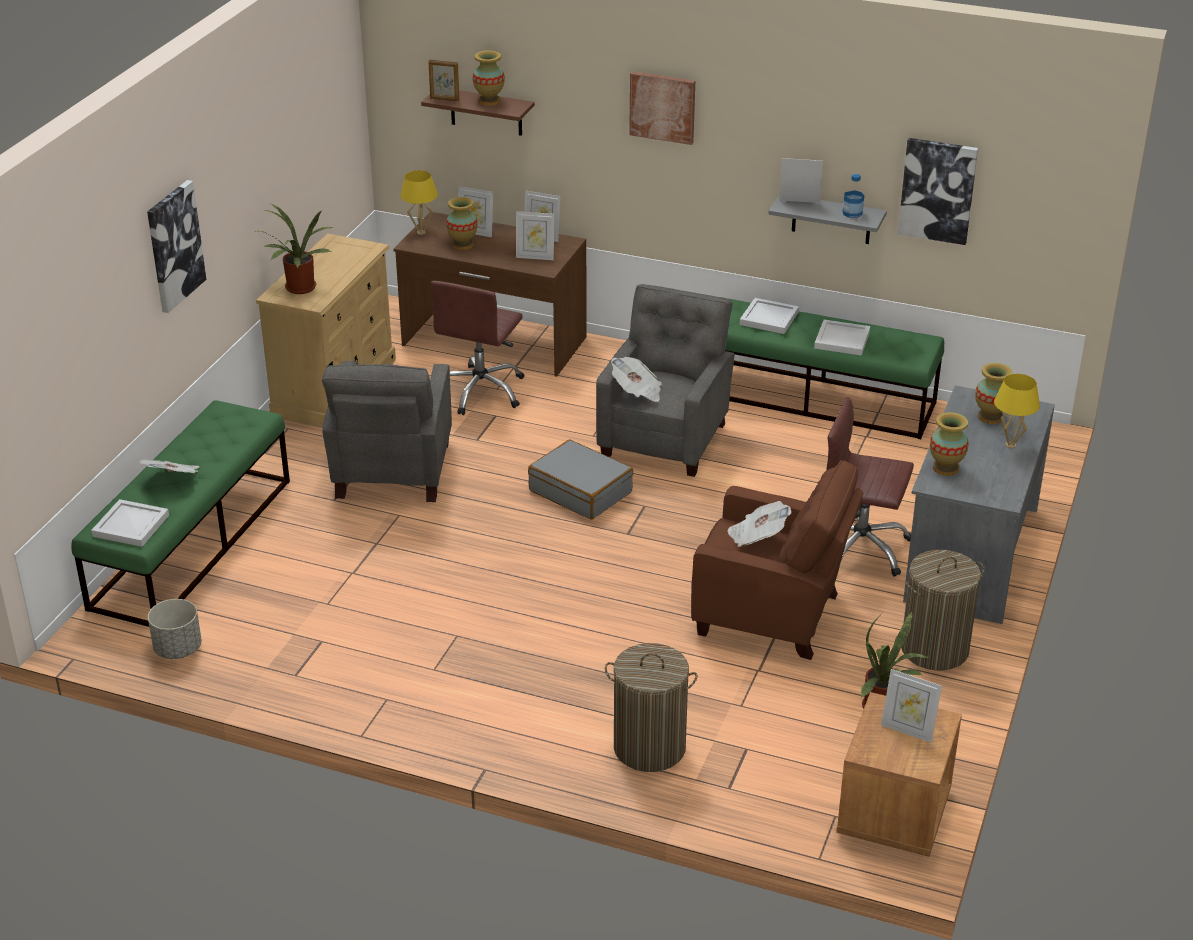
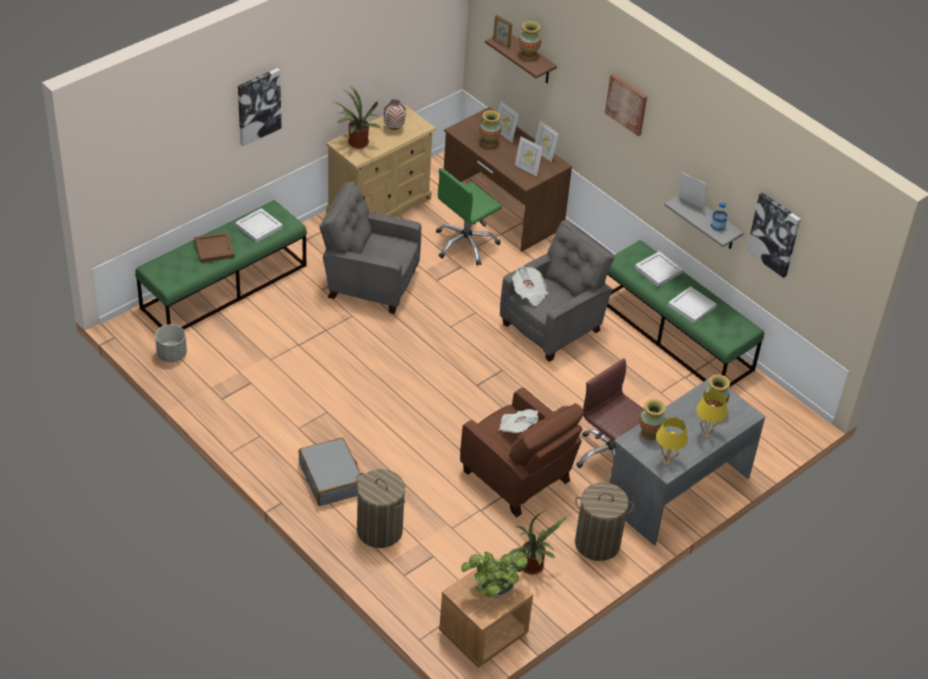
camera: 25 degrees right, 10 degrees up
(132, 525) = (172, 271): white tray -> white tray (259, 227)
(174, 479) = (214, 248): newspaper -> brown tray
(335, 260) = (394, 128): none -> vase
(392, 472) = (369, 283): grey armchair -> grey armchair turned 75 degrees clockwise
(421, 232) = (470, 122): yellow table lamp -> yellow table lamp (666, 461)
(481, 391) = (466, 244): brown office chair -> green office chair
(581, 491) = (471, 343): grey suitcase -> grey suitcase (331, 479)
(907, 730) = (492, 590): picture frame -> potted plant

